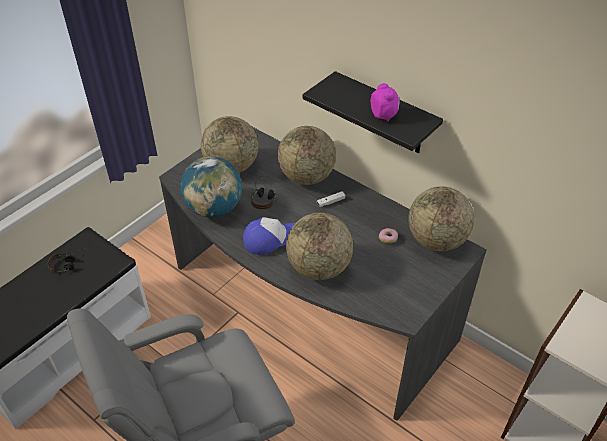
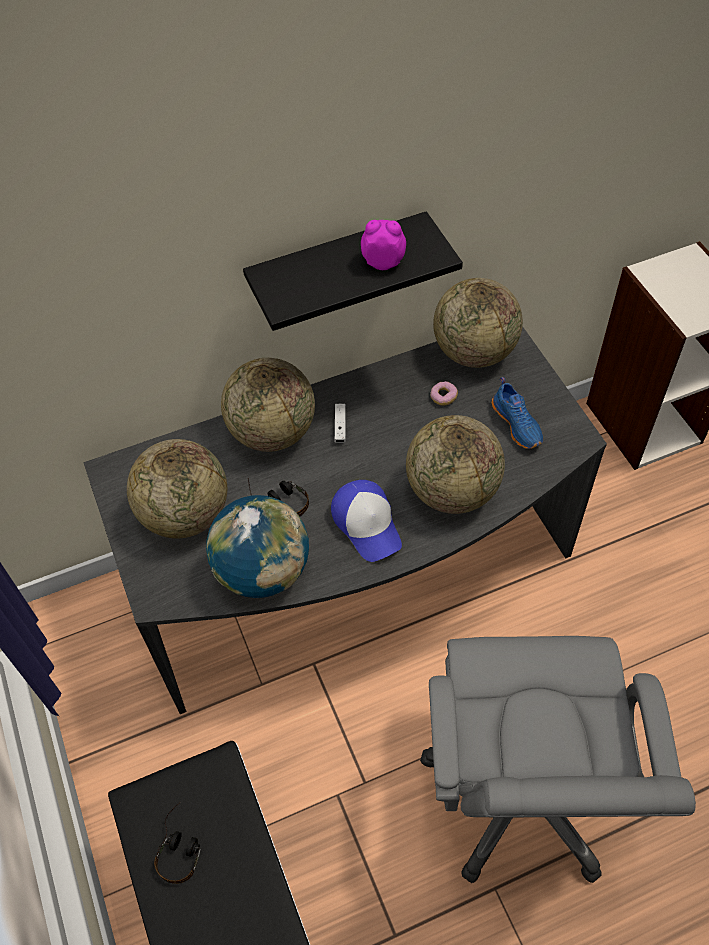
camera: 60 degrees left, 10 degrees up
(270, 239) = (367, 524): cap -> cap turned 150 degrees clockwise
(394, 282) = (518, 424): none -> blue shoe

